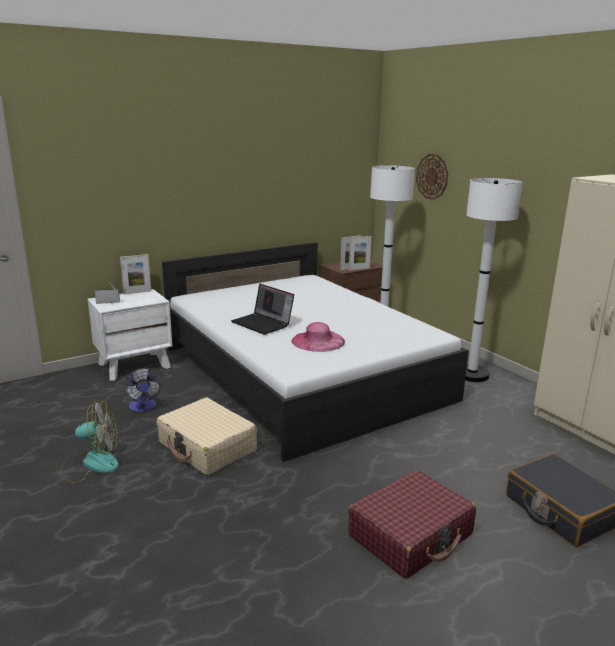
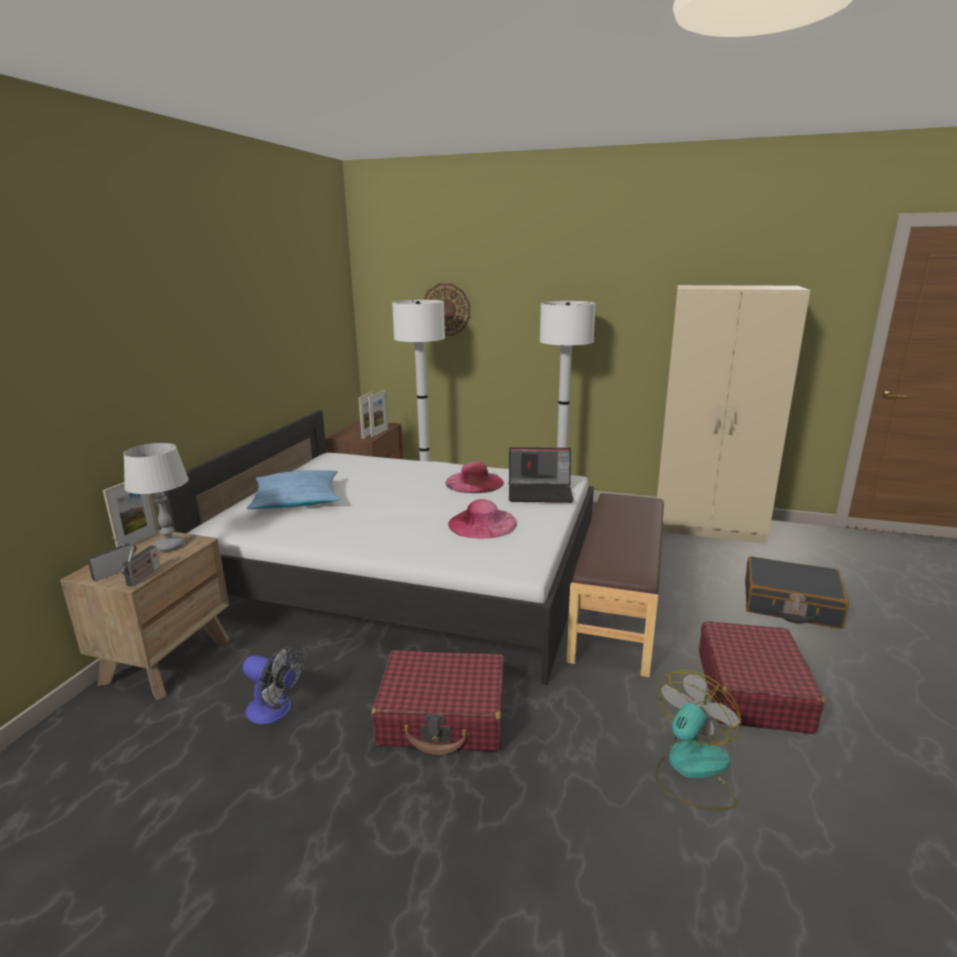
camera: 40 degrees left, 0 degrees up
(91, 464) = (325, 837): fan -> fan (691, 769)
(113, 308) = (143, 577): none -> radio
(134, 365) = (167, 660): white nightstand -> brown nightstand
(145, 298) = (170, 546): none -> grey table lamp
(207, 447) = (443, 716): beige suitcase -> red suitcase
(245, 296) = (296, 500): none -> pillow
(263, 323) = (385, 525): laptop -> laptop (541, 493)
(365, 317) = (474, 482): none -> pink hat
(406, 445) = (616, 606): none -> brown bench

